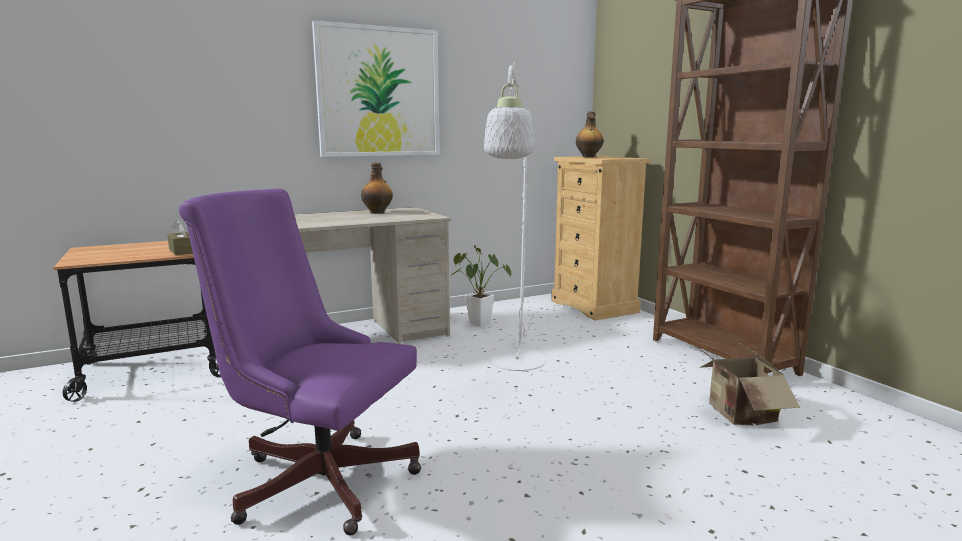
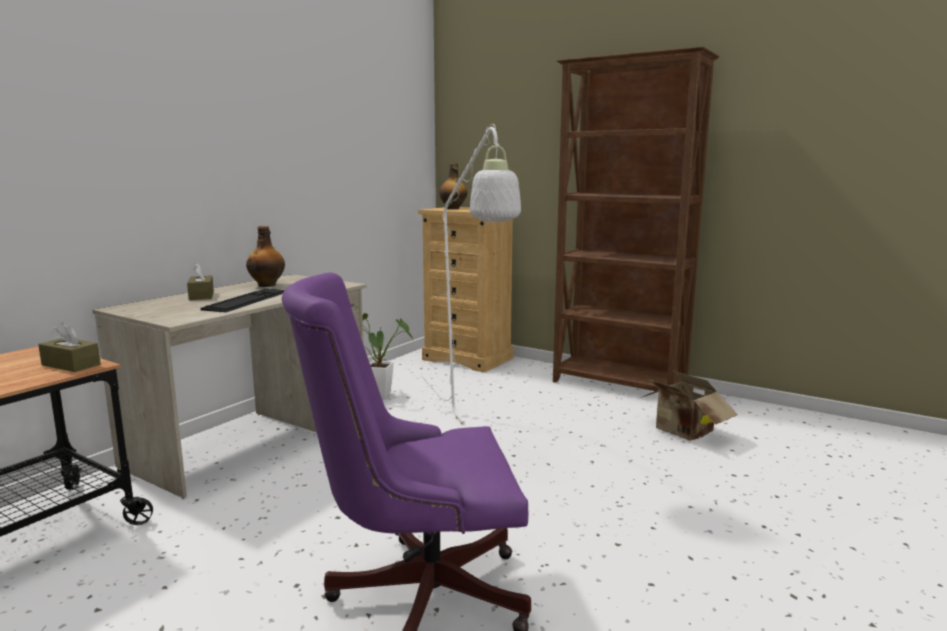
camera: 30 degrees left, 0 degrees up
(317, 215) = (201, 296): none -> brown tissue box
(338, 220) = (248, 300): none -> keyboard
(379, 92) = (247, 141): picture -> none

